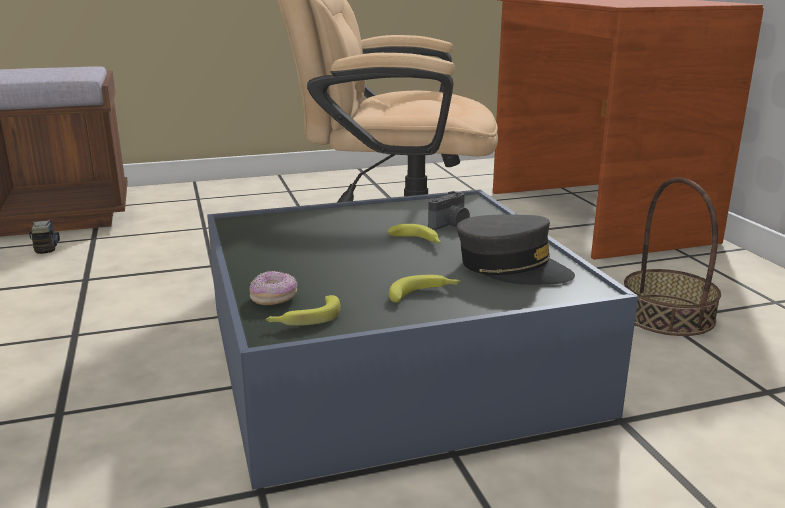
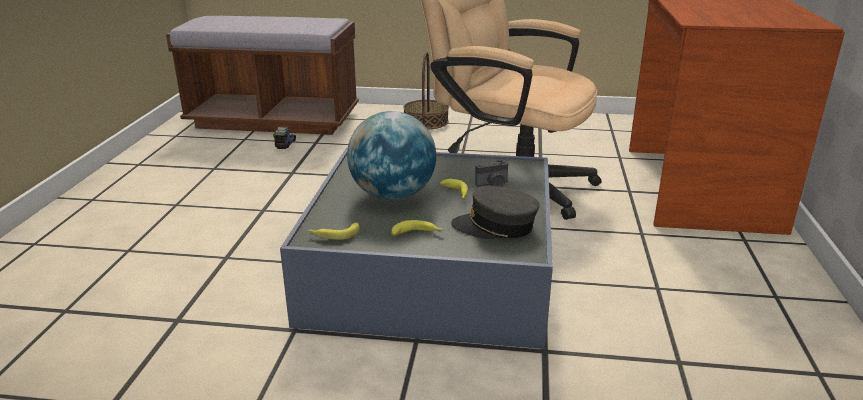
camera: 25 degrees right, 5 degrees up
(274, 299) = (330, 217): donut -> none
(336, 257) = (393, 195): none -> globe
(511, 268) = (495, 227): grey cap -> grey cap turned 135 degrees clockwise
(666, 315) = (665, 285): basket -> basket (425, 121)

